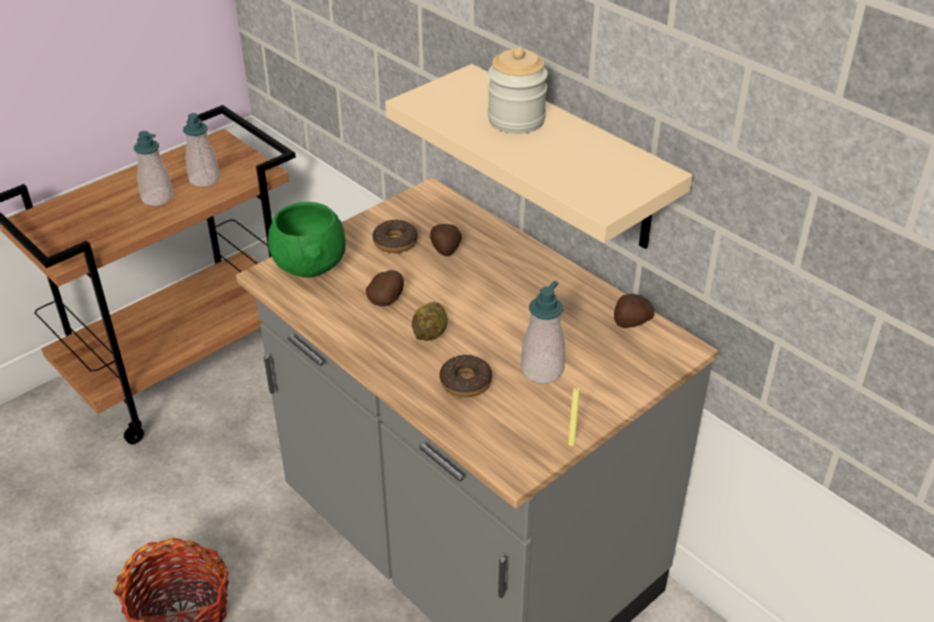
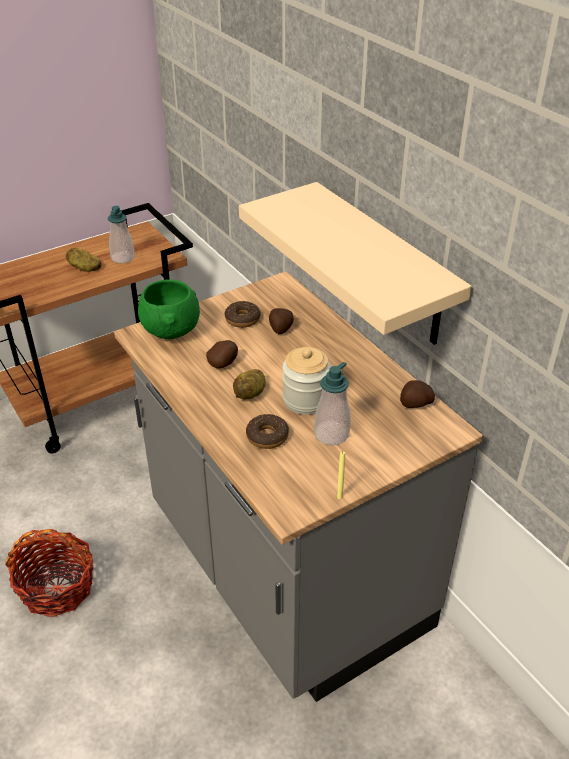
camera: 10 degrees right, 0 degrees up
(157, 198) = (84, 268): soap dispenser -> potato
(516, 120) = (338, 228): jar -> jar (306, 400)

